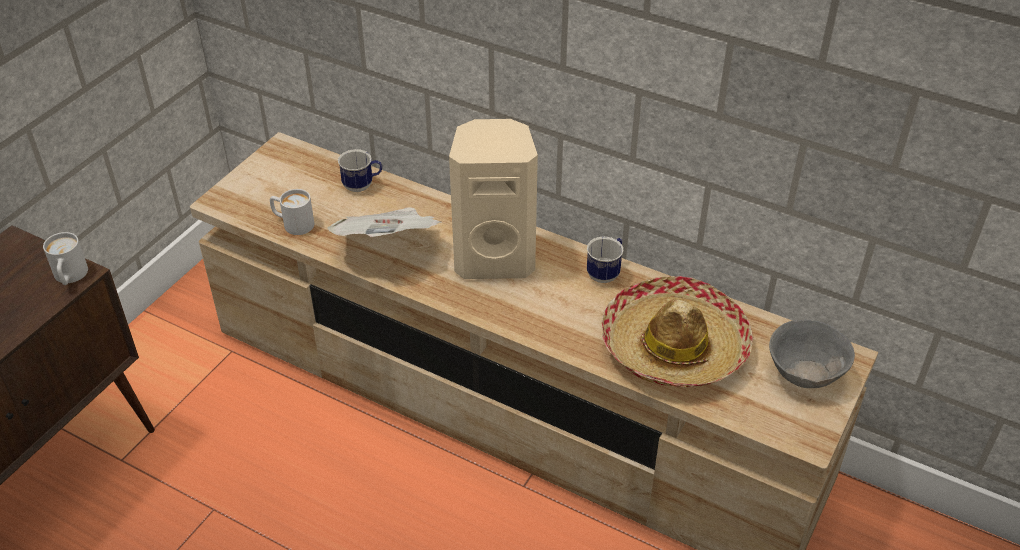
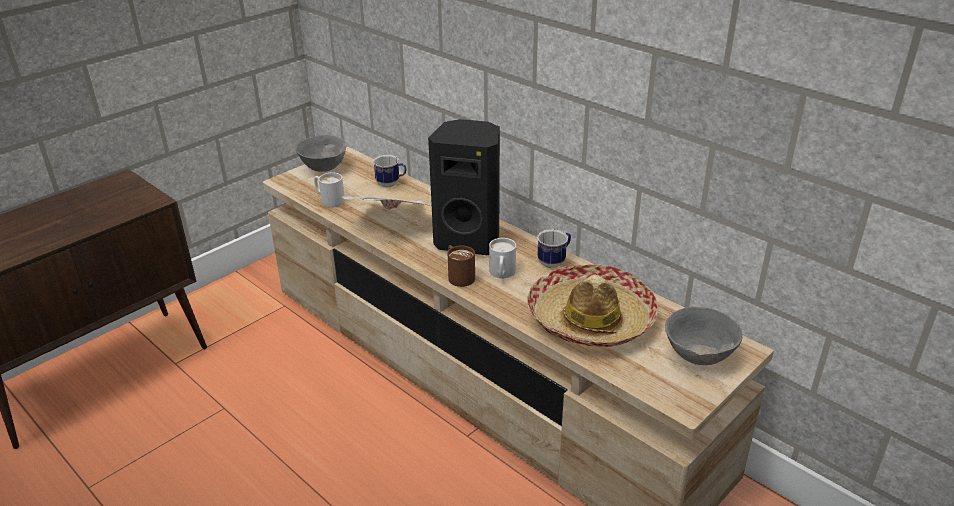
camera: 15 degrees right, 10 degrees down
(70, 277) = (147, 202): white mug -> white mug (502, 274)
(264, 174) = (324, 169): none -> grey bowl
(494, 258) = (469, 240): beige speaker -> black speaker
(501, 312) = (458, 276): none -> brown mug

